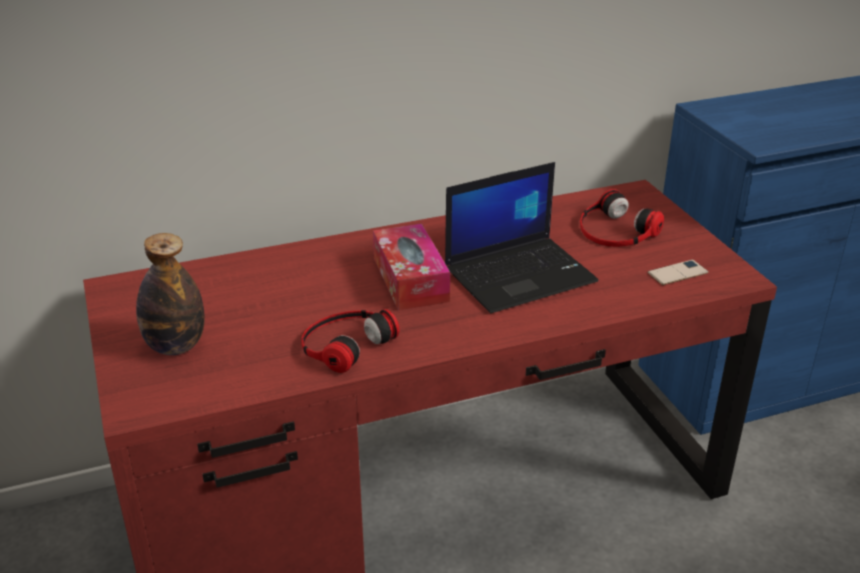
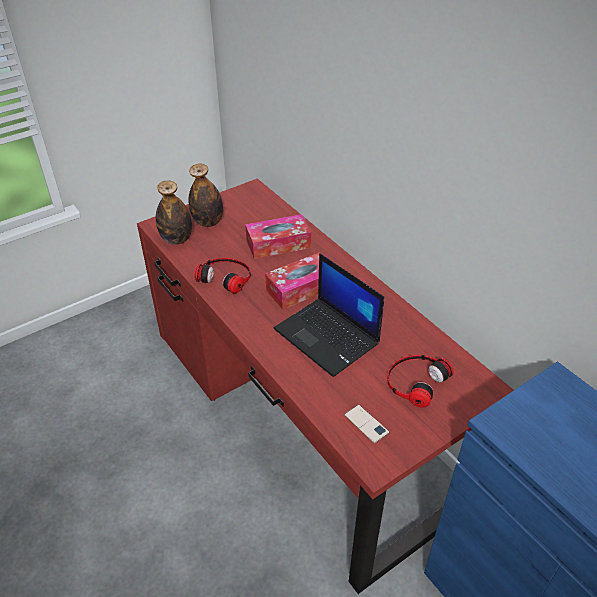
camera: 75 degrees right, 10 degrees up
(202, 388) = (176, 239): none -> bottle
(292, 284) = (278, 244): none -> tissue box

